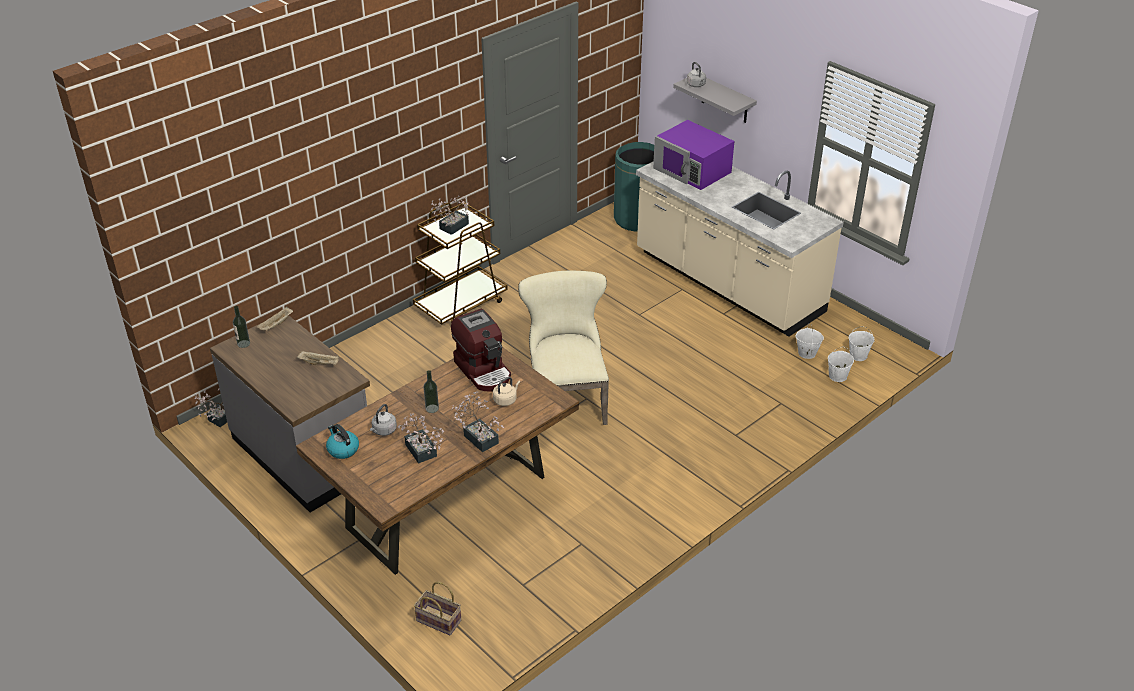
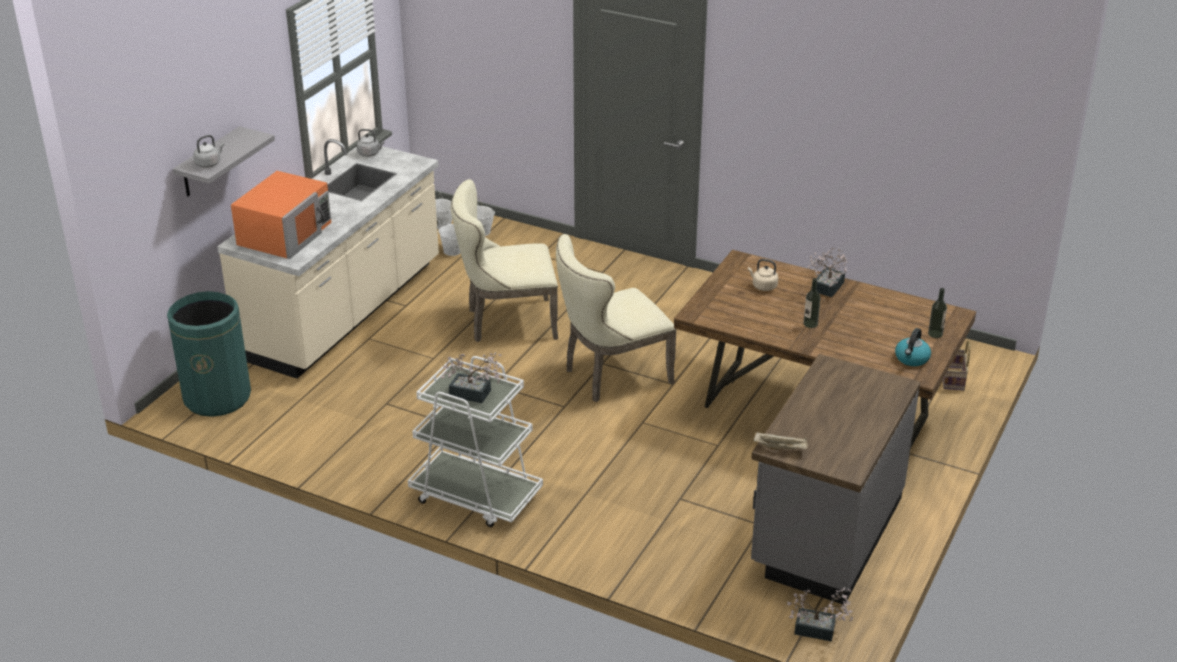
camera: 110 degrees left, 5 degrees down
(243, 344) = (833, 460): bottle -> bottle (935, 334)
(320, 363) = (820, 393): beige tray -> none
(383, 431) = (865, 343): grey kettle -> grey kettle (370, 153)
(422, 453) = (874, 313): potted plant -> none
(461, 304) = (475, 496): brown cart -> white cart
(484, 370) = (729, 308): coffee machine -> none
(673, 360) = (506, 322): none -> beige chair
(692, 170) = (285, 233): purple microwave -> orange microwave

